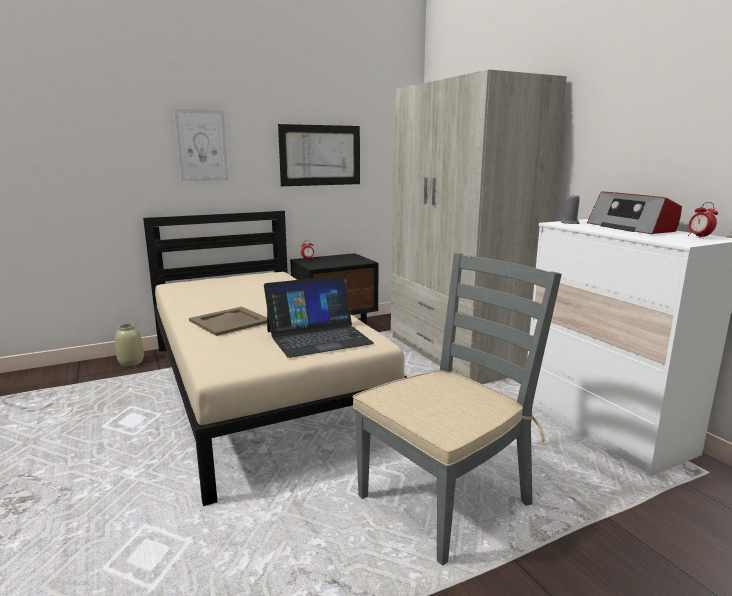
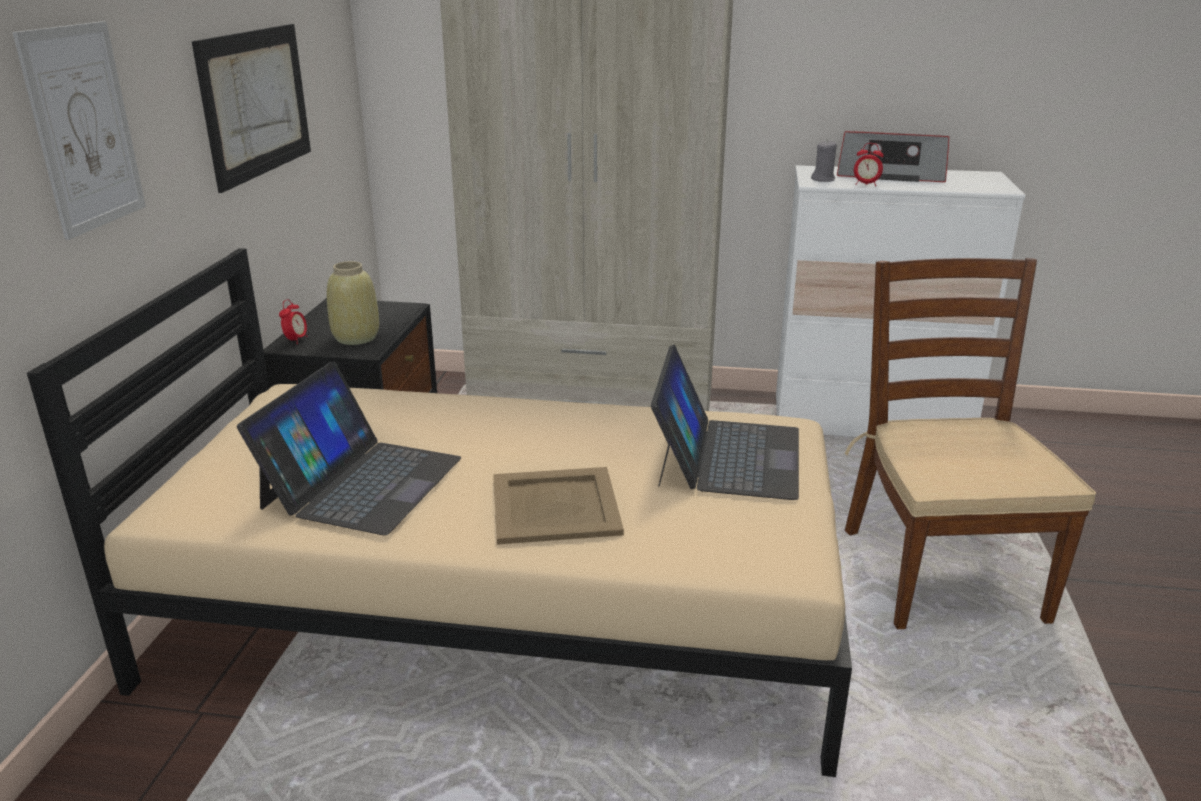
camera: 55 degrees left, 10 degrees up
(131, 362) = (131, 755): beige vase -> beige vase (356, 338)
(215, 295) = (361, 482): none -> laptop
(445, 499) = (940, 573): grey chair -> brown chair
(699, 237) = (976, 177): alarm clock -> alarm clock (866, 184)

